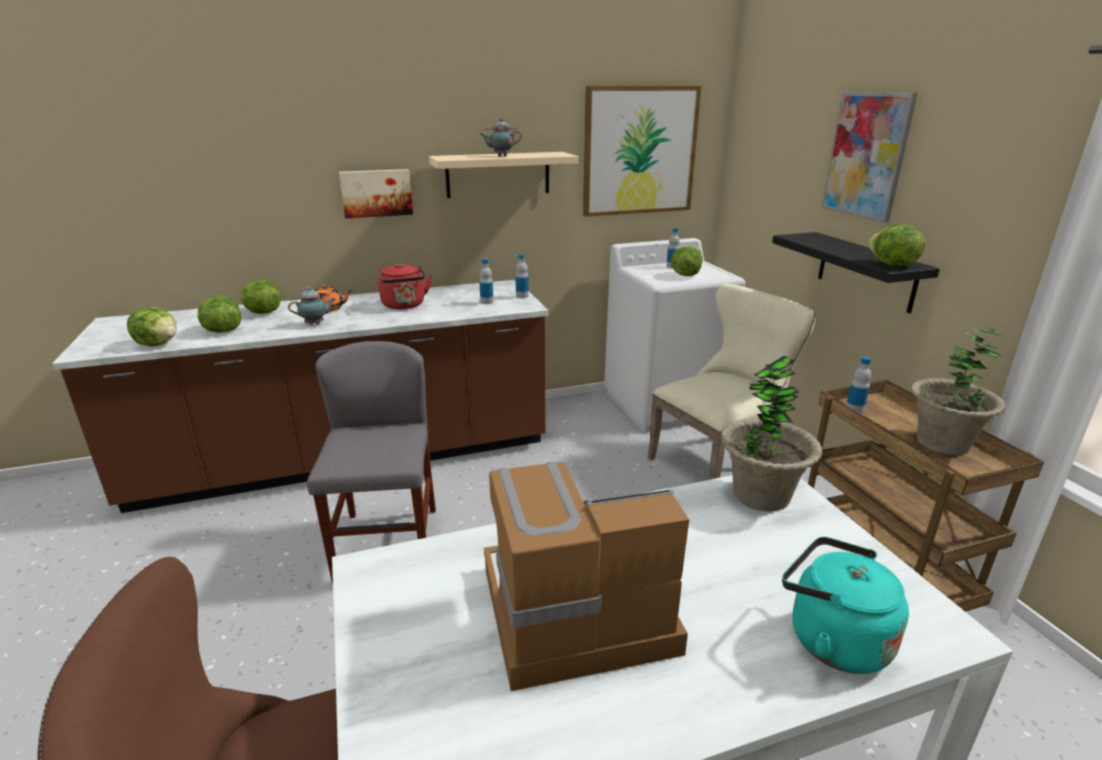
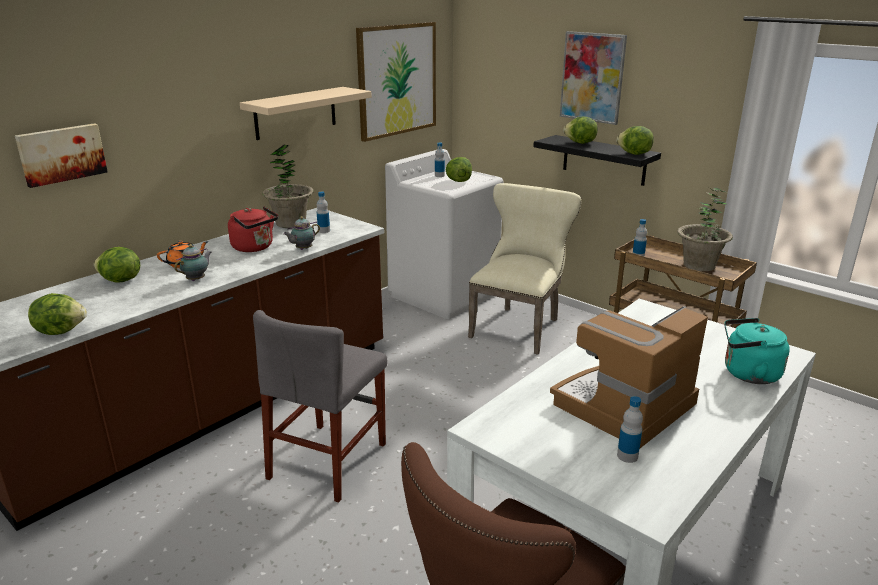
camera: 30 degrees left, 0 degrees up
(222, 331) = (109, 305): lettuce -> lettuce (580, 143)
(376, 193) = (196, 143): picture -> picture (61, 154)
(387, 544) = (328, 460): grey chair -> grey chair turned 120 degrees counterclockwise
(501, 156) = (309, 97): teapot -> teapot (303, 249)
(522, 296) = (346, 220): bottle -> bottle (627, 456)
(761, 495) = (646, 318): potted plant -> potted plant (290, 223)

